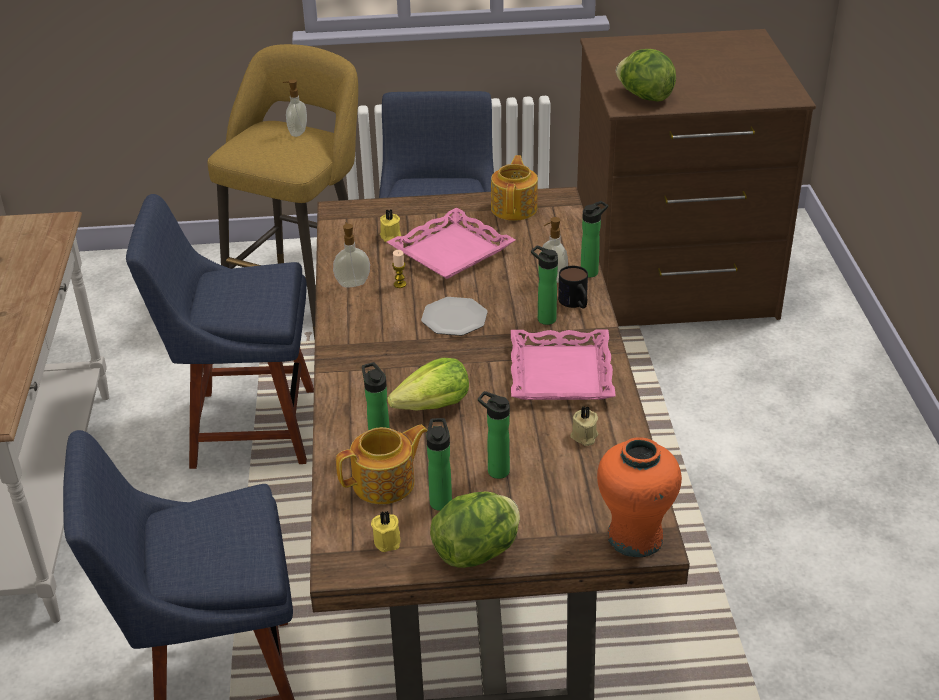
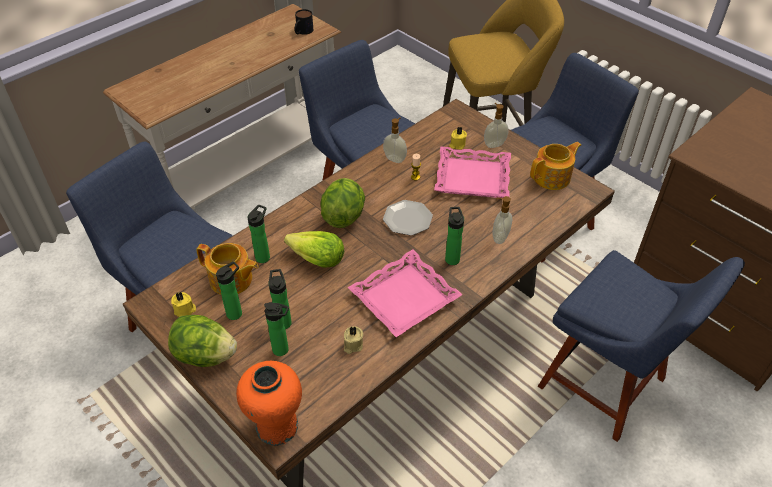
camera: 50 degrees right, 10 degrees up
(297, 132) = (513, 50): soap dispenser -> soap dispenser (494, 144)
(575, 303) = (484, 263): mug -> mug (302, 32)
(591, 271) = (527, 252): bottle -> bottle (283, 350)
(644, 96) = (720, 156): lettuce -> lettuce (343, 215)
(686, 400) = (607, 386): none -> blue chair

